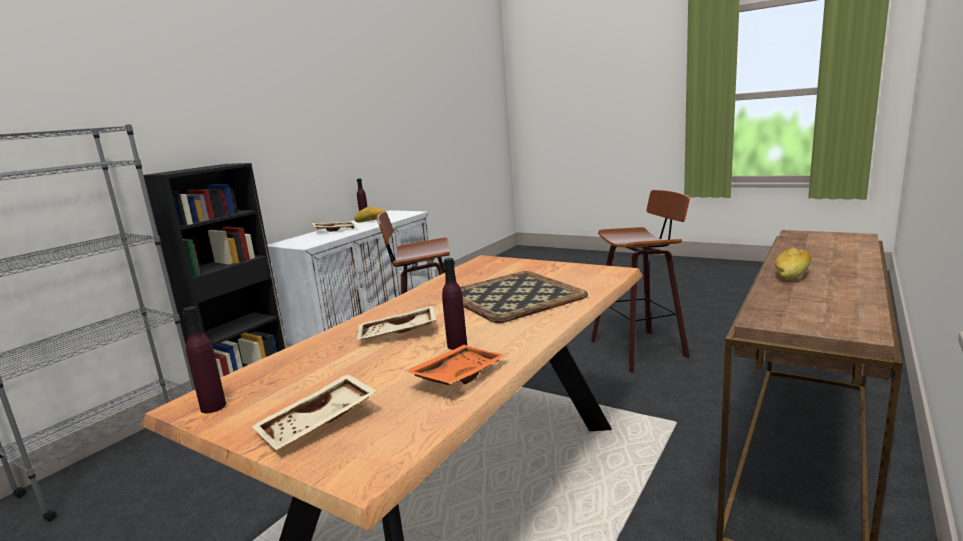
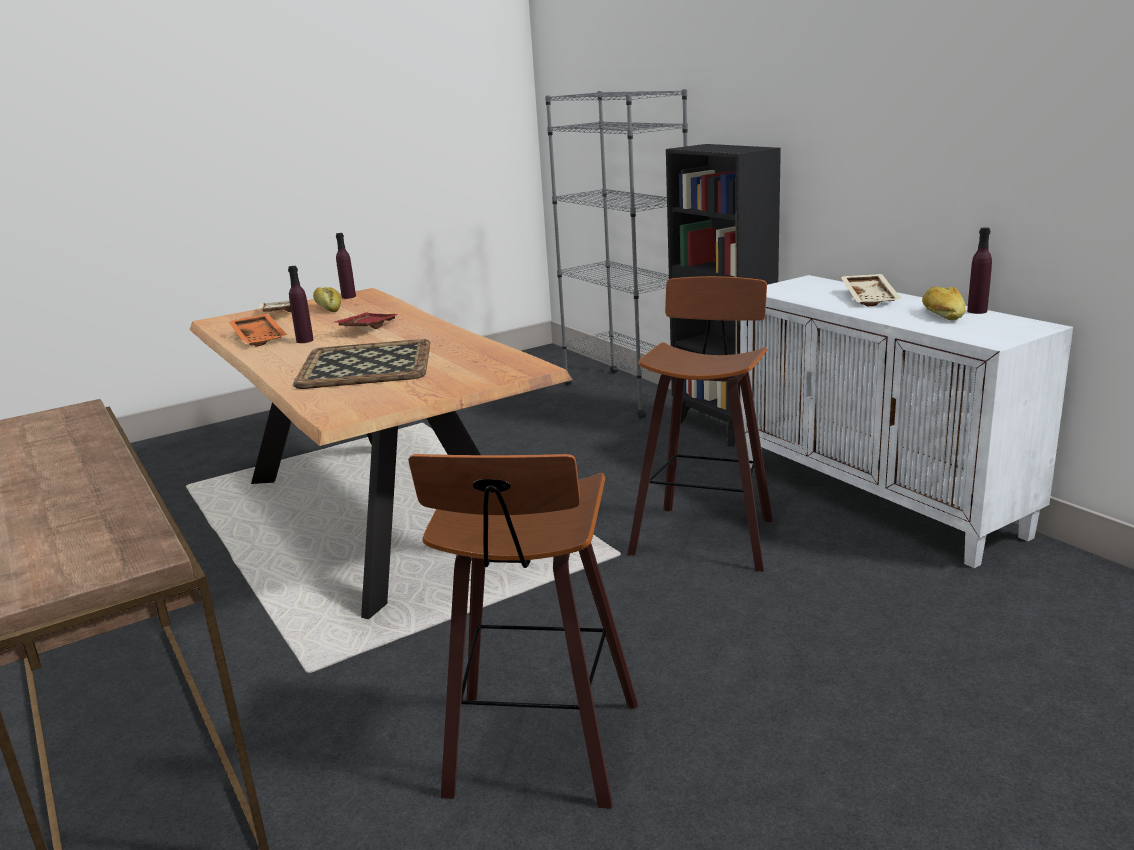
camera: 115 degrees right, 5 degrees up
(398, 334) = (367, 328): beige tray -> red tray
(792, 274) = (86, 460): bread -> bread (329, 308)

